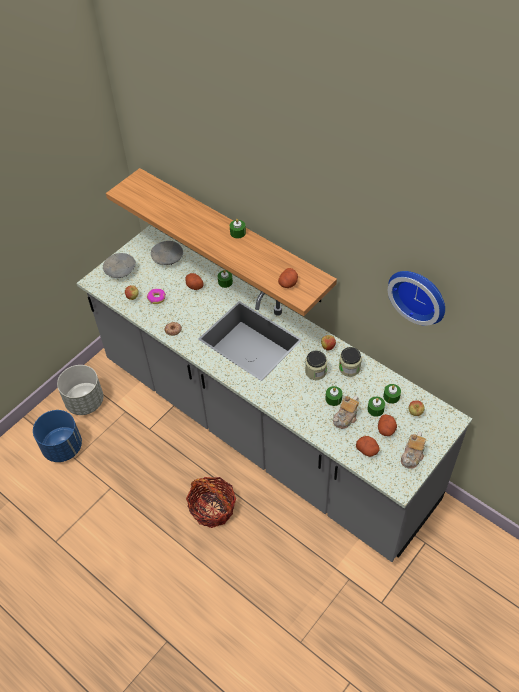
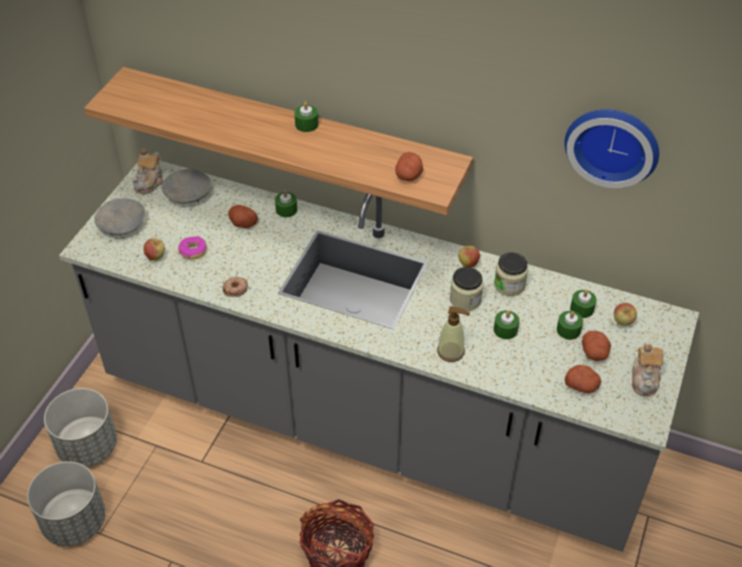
camera: 20 degrees left, 5 degrees down
(63, 447) = (74, 521): blue planter -> grey planter
(291, 405) = (451, 352): none -> soap dispenser
(346, 418) = (533, 350): teapot -> teapot (149, 182)

